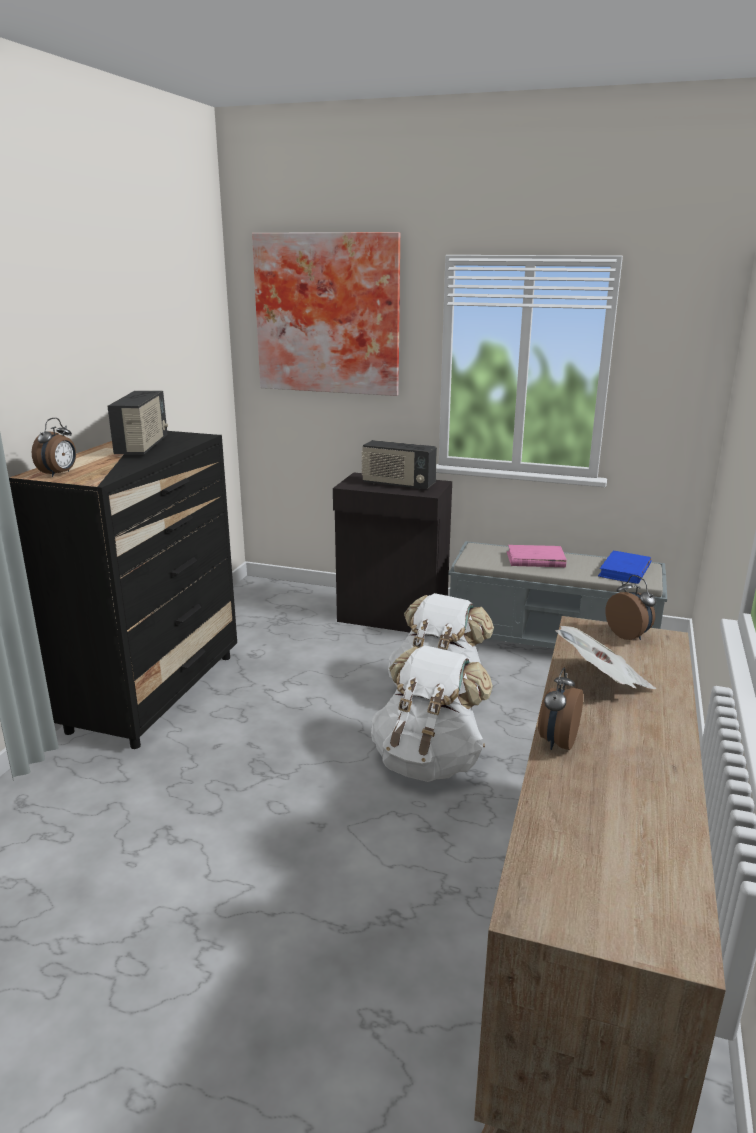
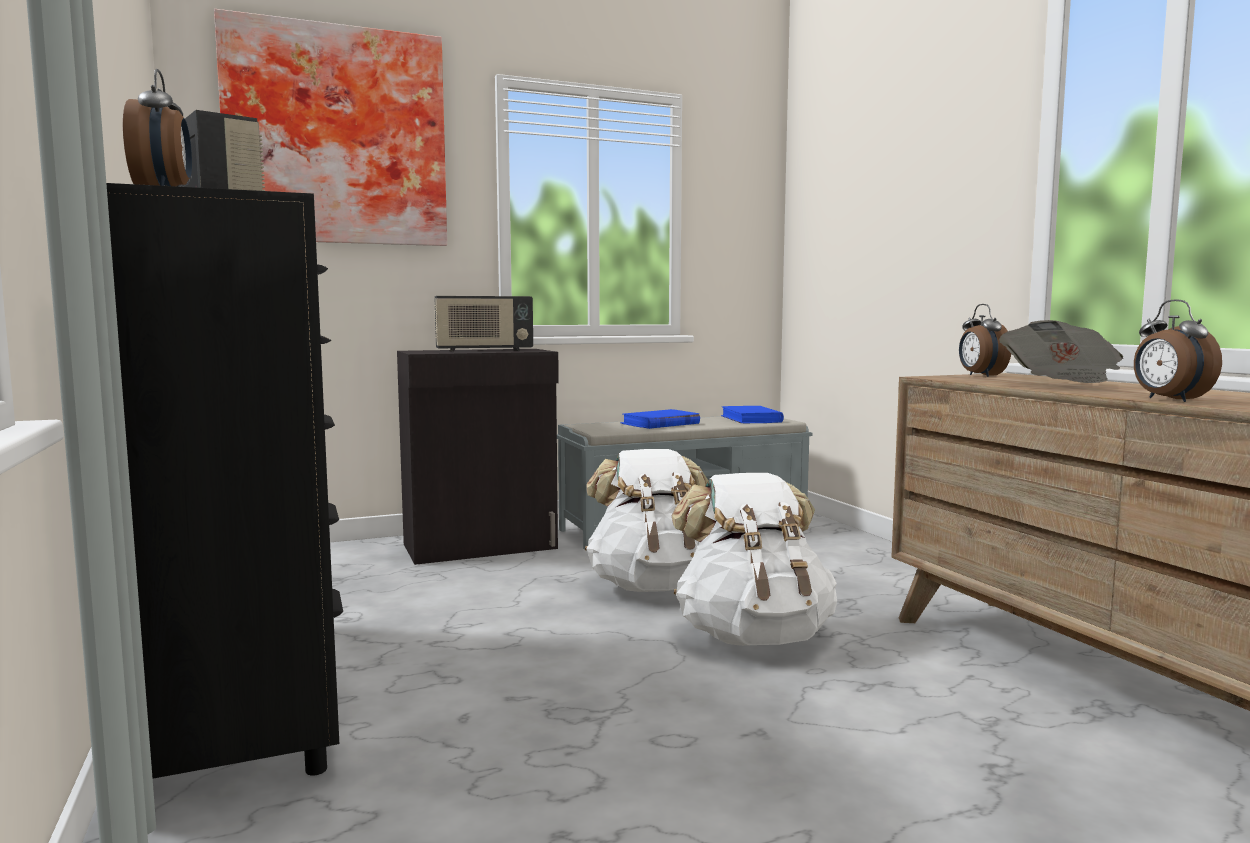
camera: 40 degrees left, 15 degrees down
(535, 560) = (660, 424): pink book -> blue book
(629, 635) = (980, 376): alarm clock -> alarm clock turned 120 degrees counterclockwise

